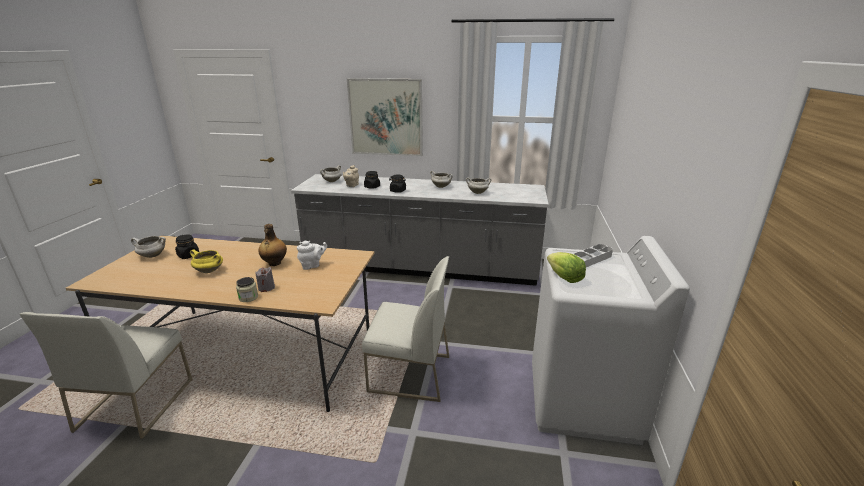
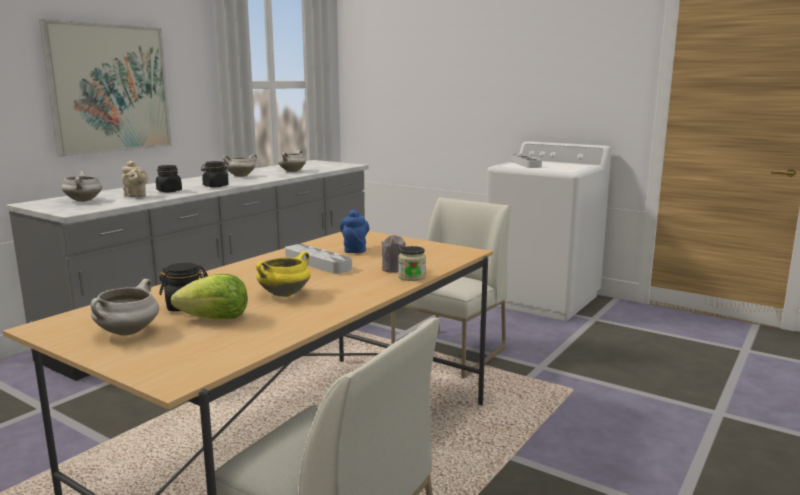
camera: 65 degrees left, 10 degrees down
(274, 263) = (317, 263): bottle -> grey tray
(312, 265) = (355, 249): white teapot -> blue teapot
(564, 278) = (550, 169): lettuce -> lettuce (215, 319)

